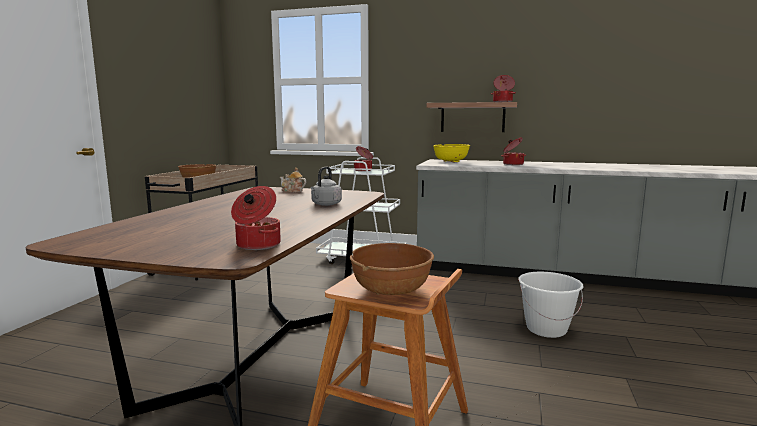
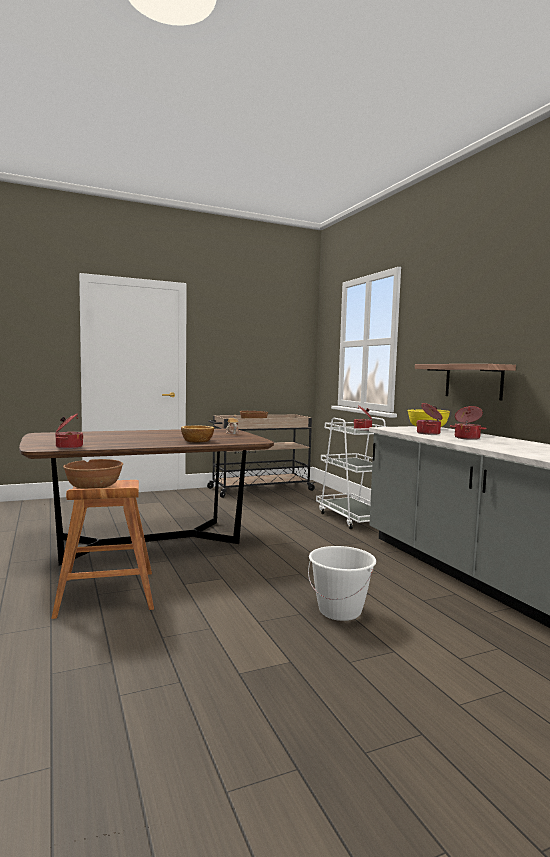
camera: 50 degrees right, 5 degrees down
(325, 204) = (197, 441): grey kettle -> bowl
(503, 102) = (487, 363): cooking pot -> cooking pot (429, 433)

